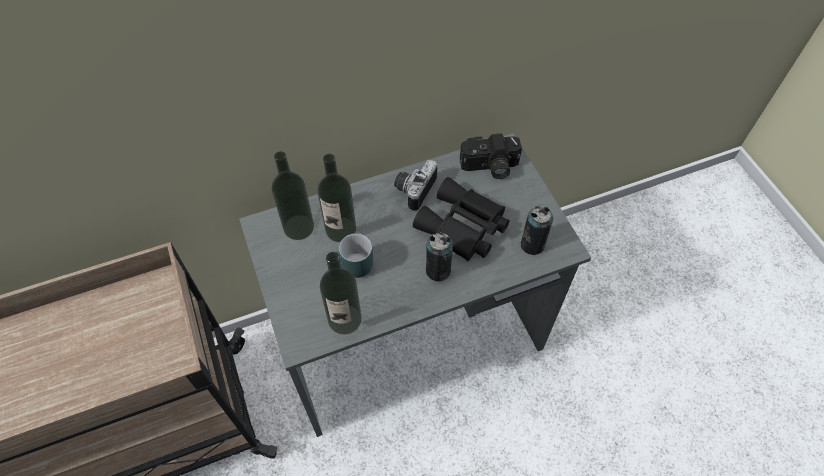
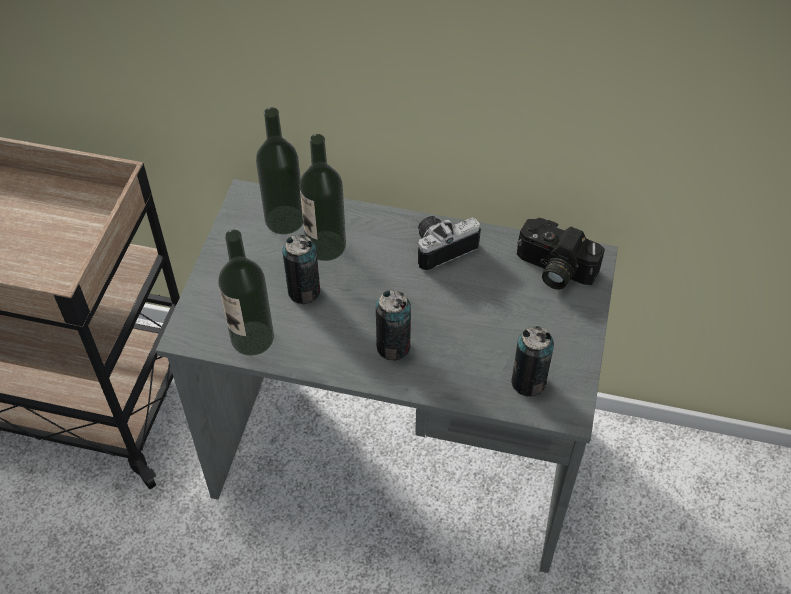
camera: 35 degrees right, 5 degrees down
(352, 268) = (304, 291): turquoise mug -> can
(462, 228) = (461, 318): black binoculars -> none

